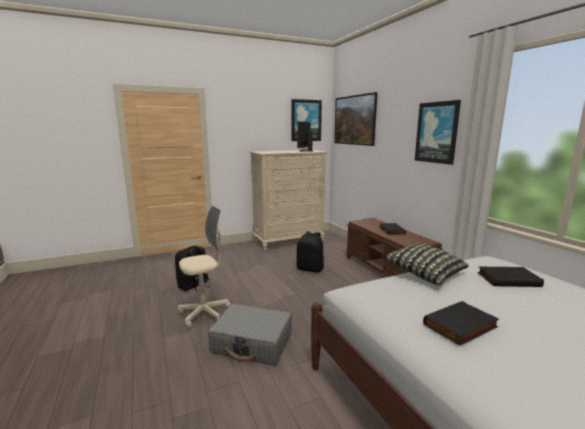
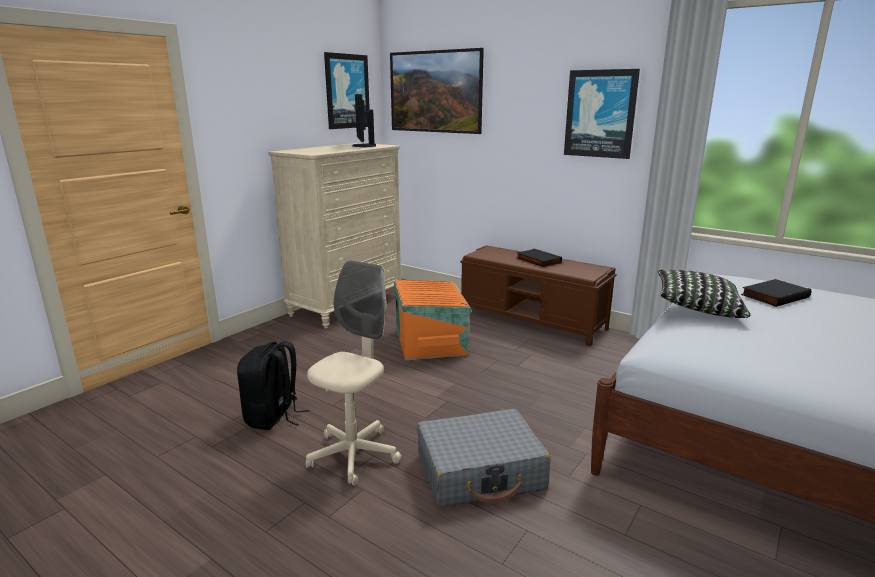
camera: 30 degrees left, 5 degrees up
(310, 269) = (431, 341): black backpack -> orange storage box
(461, 326) = (823, 357): black book -> none

